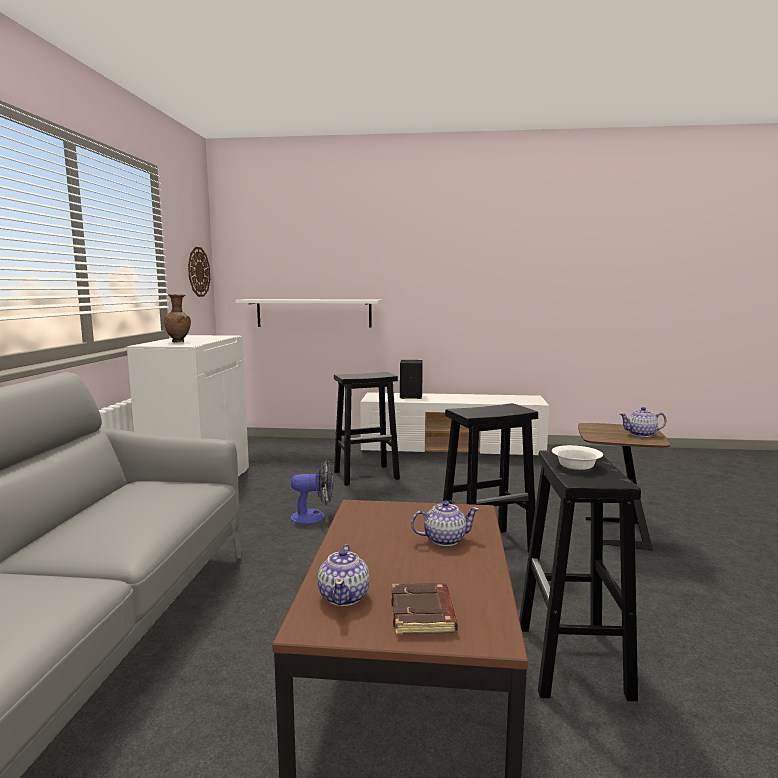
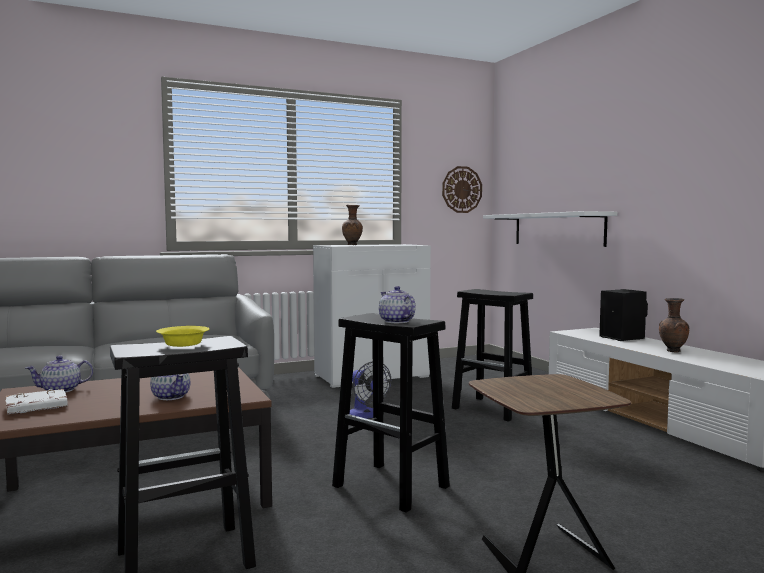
camera: 60 degrees right, 5 degrees down
(424, 615) = (36, 407): brown book -> white book
(464, 399) = (672, 351): none -> brown vase
(575, 465) = (183, 344): white bowl -> yellow bowl
(641, 434) = (557, 398): teapot -> teapot (396, 321)

